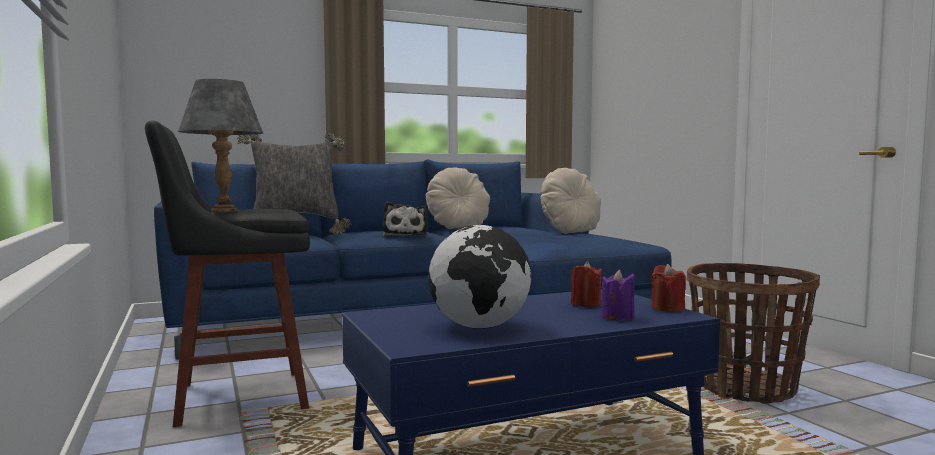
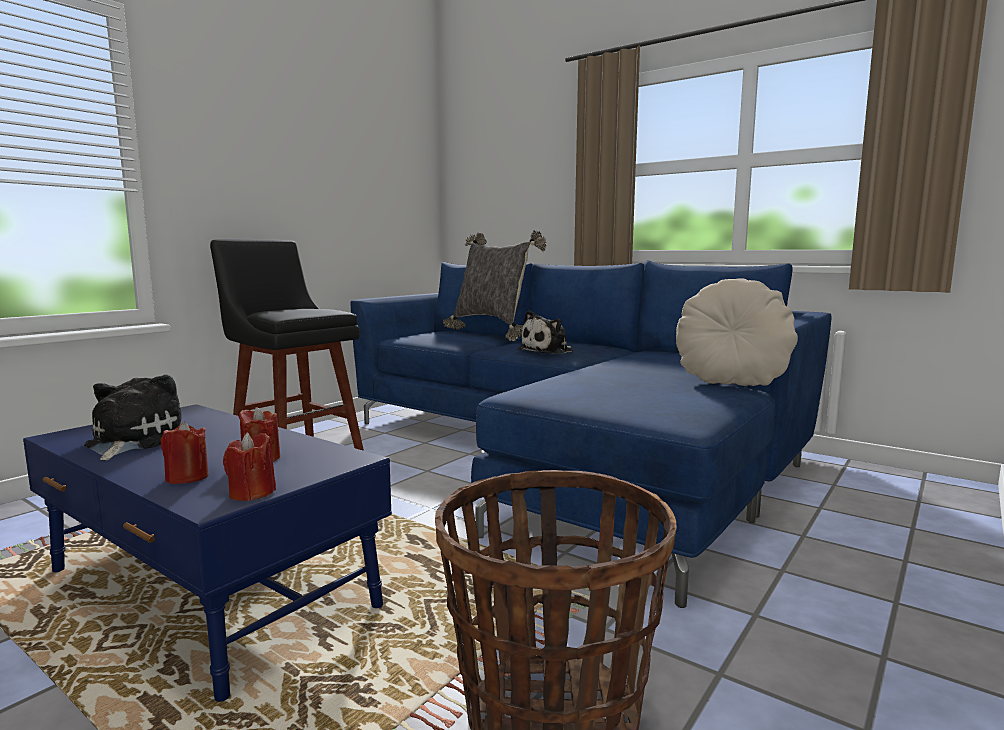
camera: 60 degrees right, 5 degrees up
(225, 211) = (285, 309): grey table lamp -> none
(458, 228) = (655, 352): beige pillow -> none
(480, 327) = (132, 441): globe -> plush toy
(617, 317) = (187, 477): purple candle -> red candle

